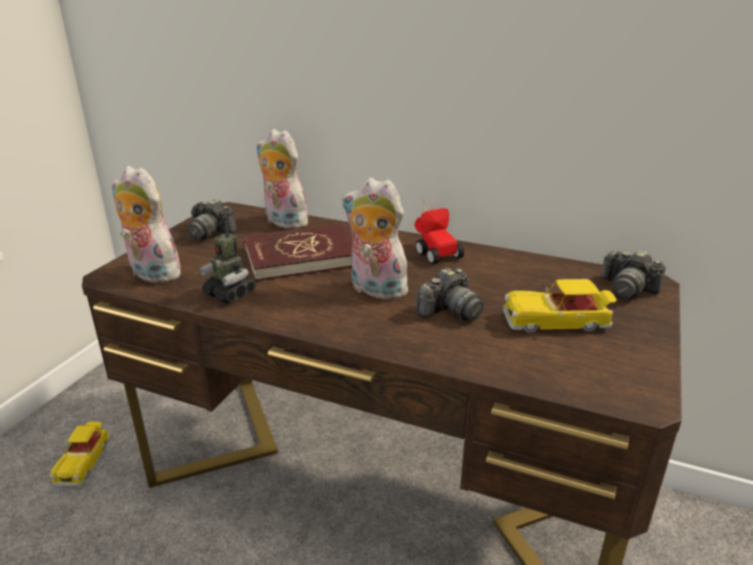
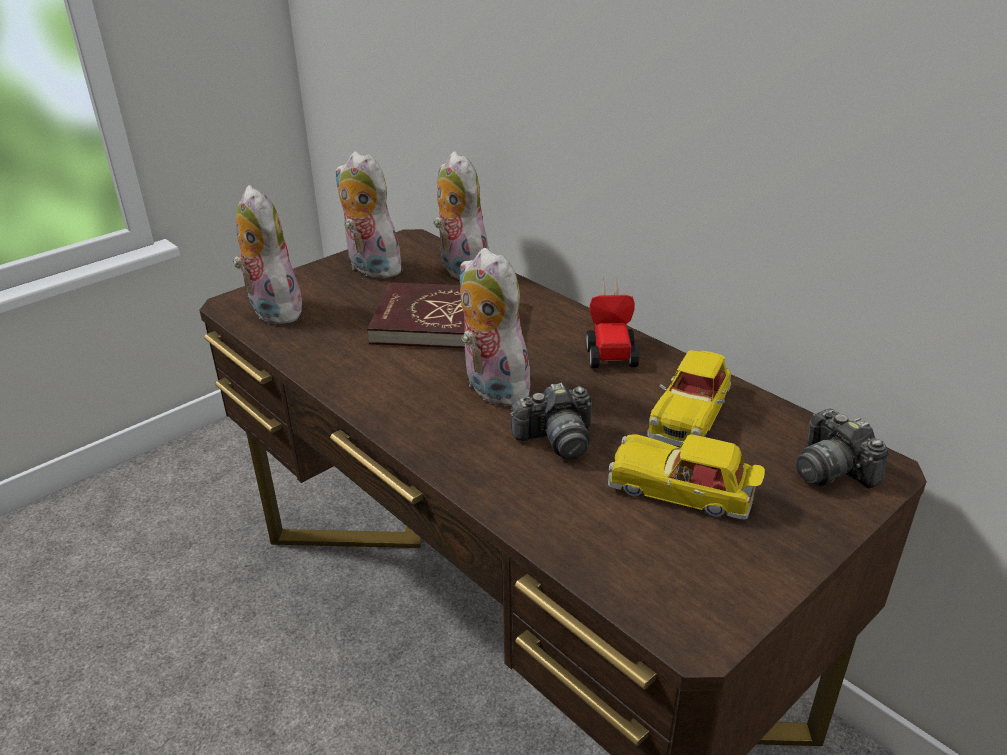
camera: 25 degrees right, 5 degrees up
(84, 461) = (225, 494): toy car -> toy car (690, 413)
(210, 232) = (370, 268): camera -> plush toy
(230, 294) = (330, 354): toy robot -> none

